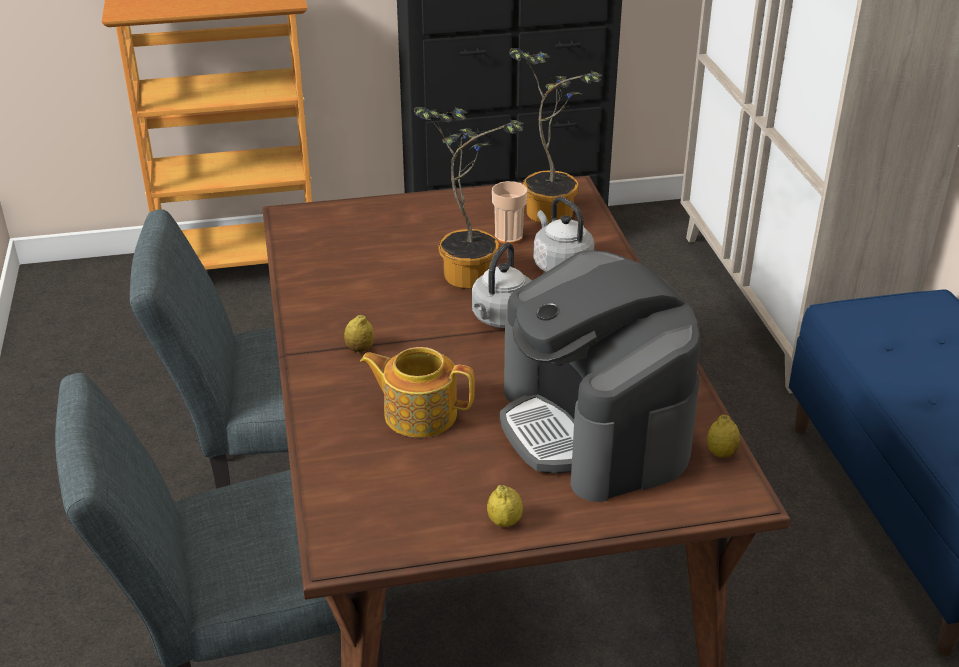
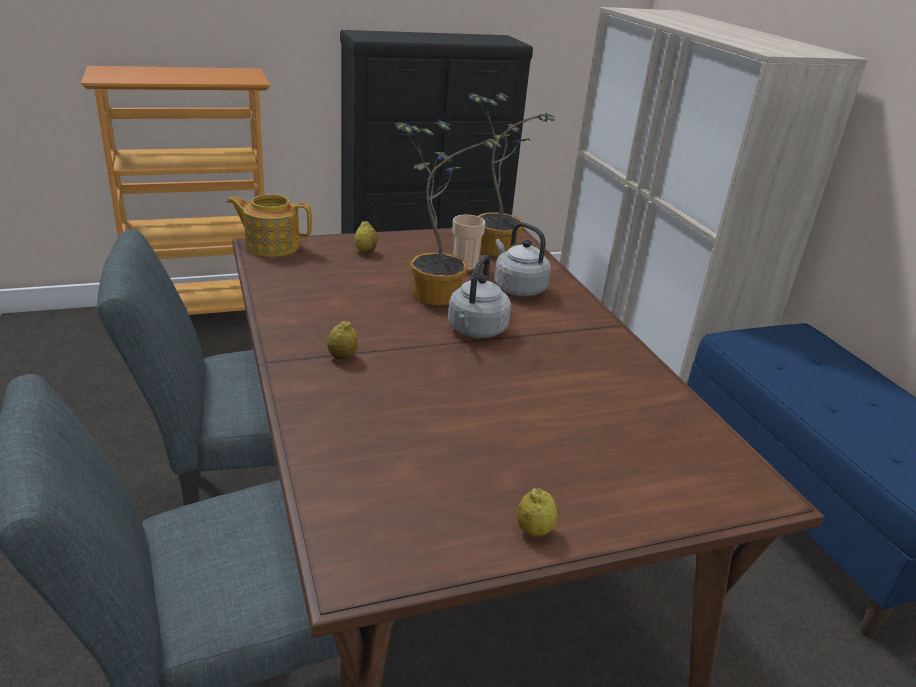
camera: 10 degrees left, 5 degrees down
(419, 413) = (414, 417): teapot -> teapot (271, 245)
(594, 427) = (596, 428): coffee machine -> none
(721, 453) = (729, 451): lemon -> lemon (365, 251)

